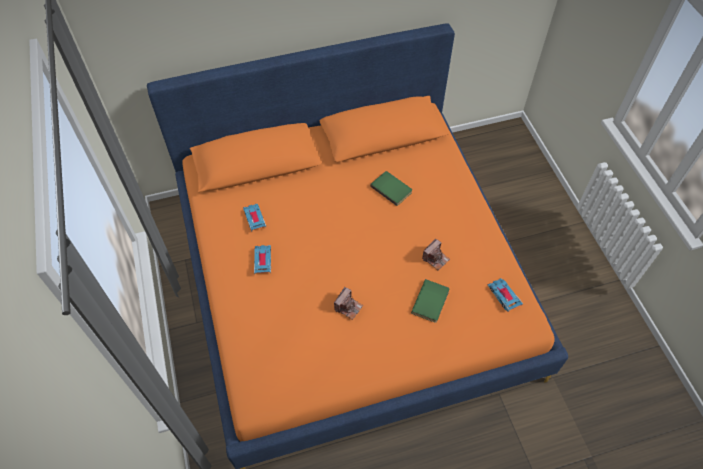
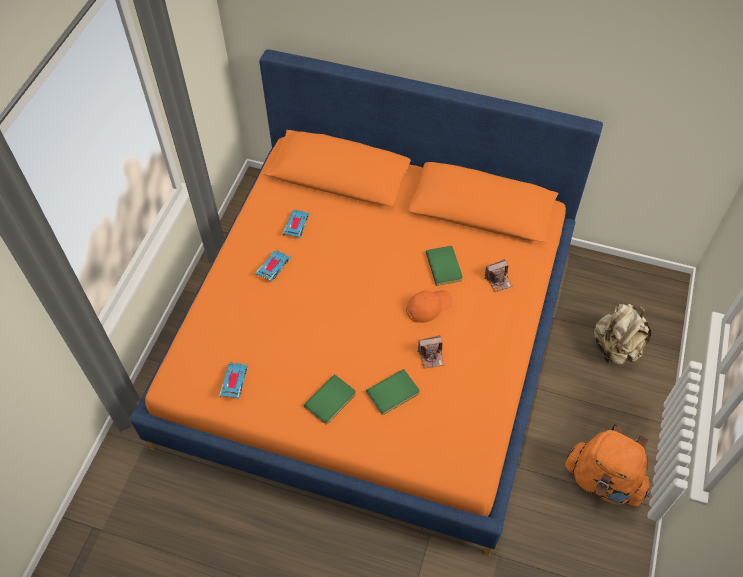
camera: 35 degrees right, 0 degrees up
(348, 307) = (313, 352): camera -> camera (498, 280)
(391, 336) = (331, 401): none -> green book
(404, 223) = (428, 306): none -> orange cap
(504, 296) = (469, 431): toy car -> toy car (234, 382)
(514, 190) = (616, 348): none -> beige backpack
(575, 282) = (603, 480): none -> orange backpack

